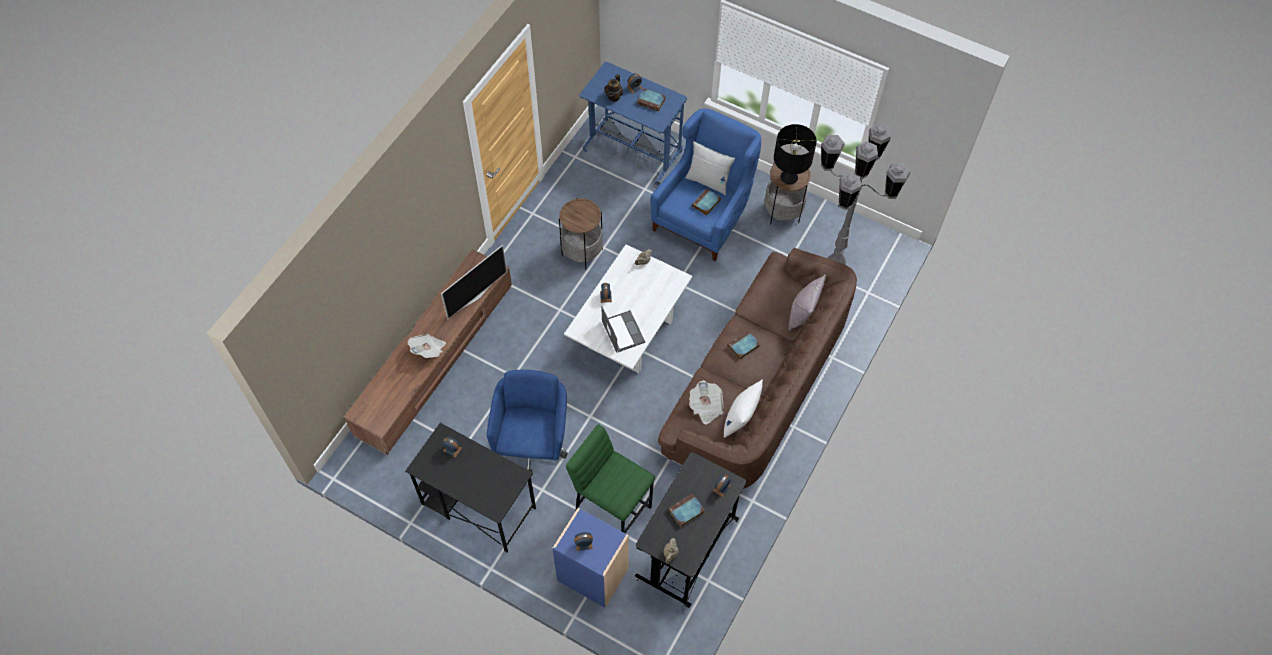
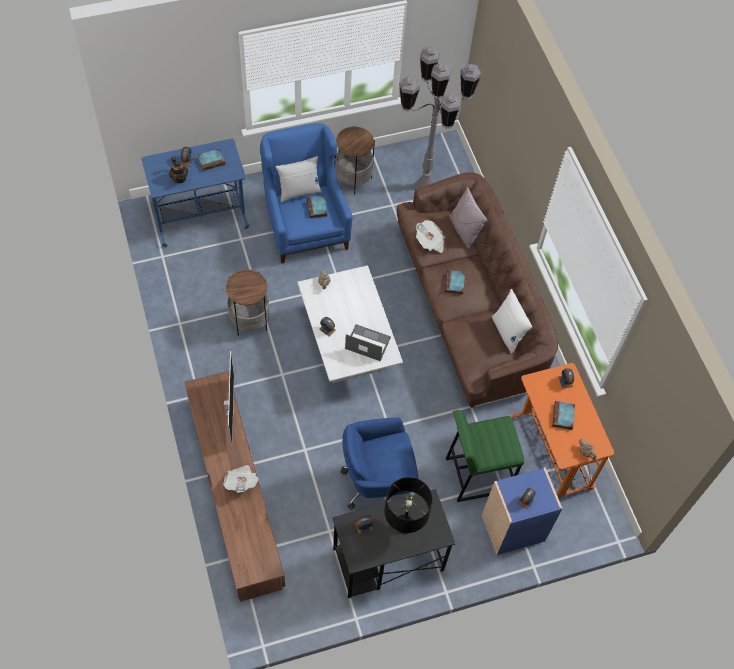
camera: 50 degrees left, 0 degrees up
(533, 447) = (377, 484): blue office chair -> blue office chair turned 60 degrees counterclockwise
(687, 550) = (549, 454): black desk -> orange desk
(706, 407) = (478, 344): newspaper -> newspaper (430, 242)
(788, 178) = (358, 145): black table lamp -> black table lamp (404, 525)

